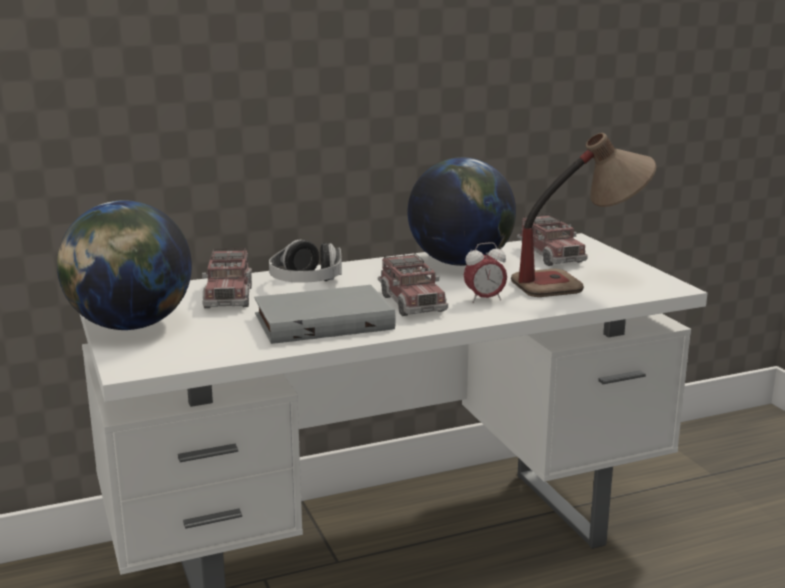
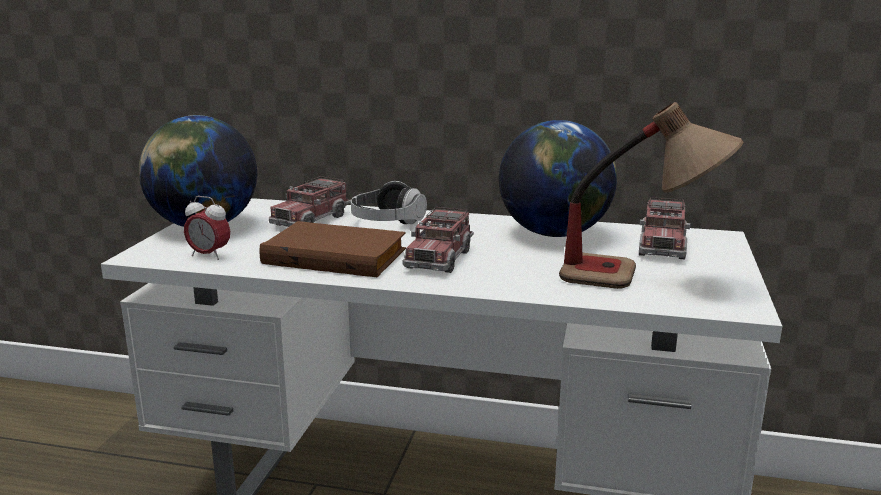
camera: 35 degrees right, 0 degrees up
(324, 321) = (337, 256): grey book -> brown book
(484, 299) = (510, 271): alarm clock -> alarm clock (209, 255)

